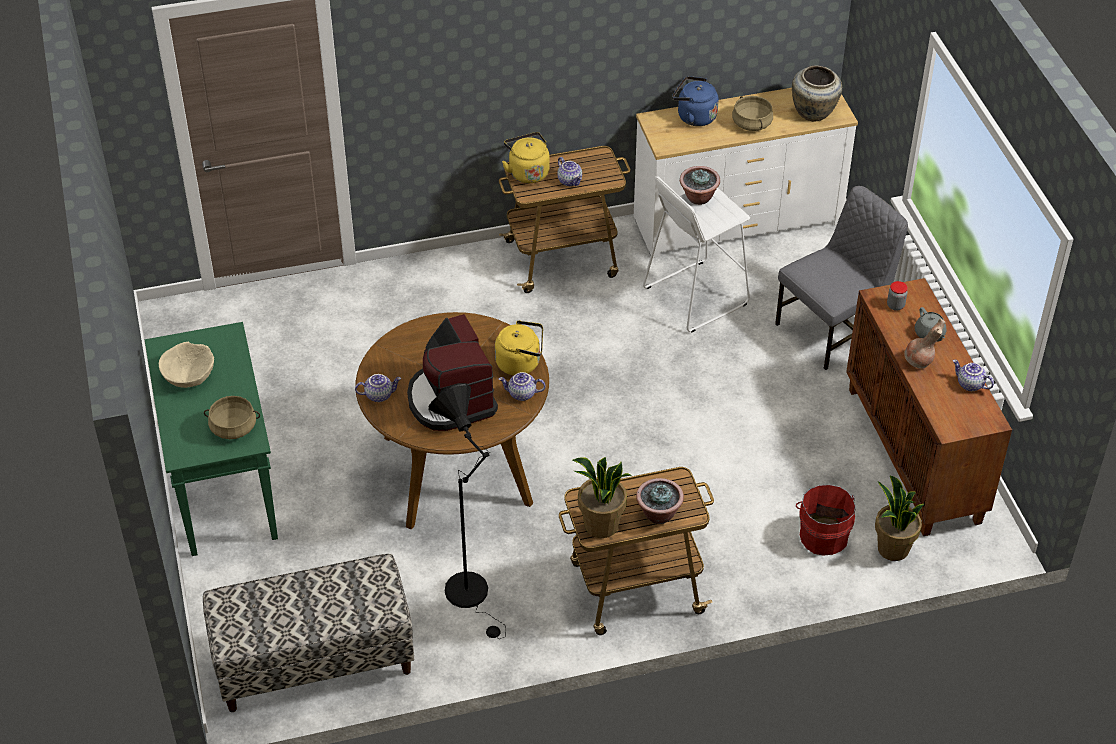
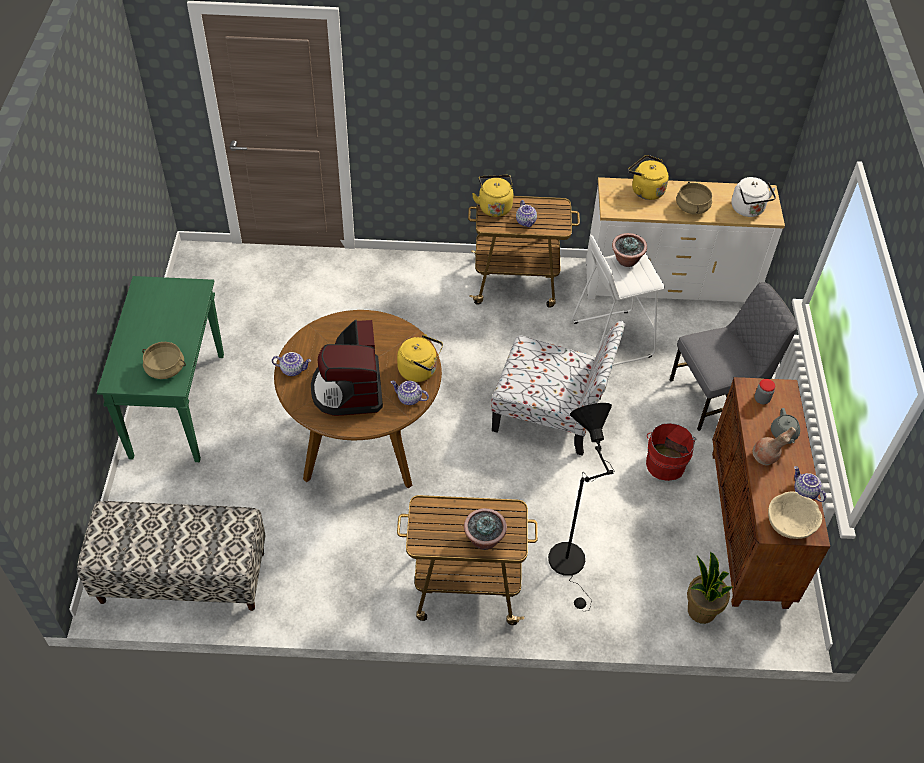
camera: 15 degrees right, 5 degrees up
(189, 377) = (151, 316): beige bowl -> beige bowl (789, 525)
(472, 596) = (331, 555): black floor lamp -> black floor lamp (570, 565)
(601, 526) = (430, 537): potted plant -> none
(658, 391) = (550, 414): none -> chair
(694, 116) = (645, 190): blue kettle -> yellow kettle
(813, 113) = (748, 210): beige vase -> white kettle
(823, 534) = (644, 580): red bucket -> red bucket (665, 462)

